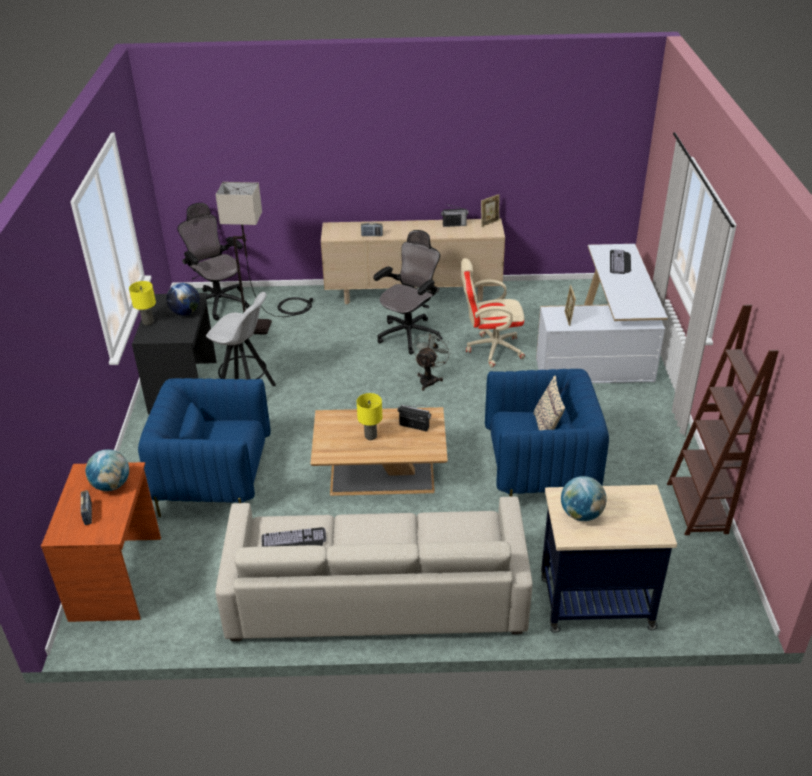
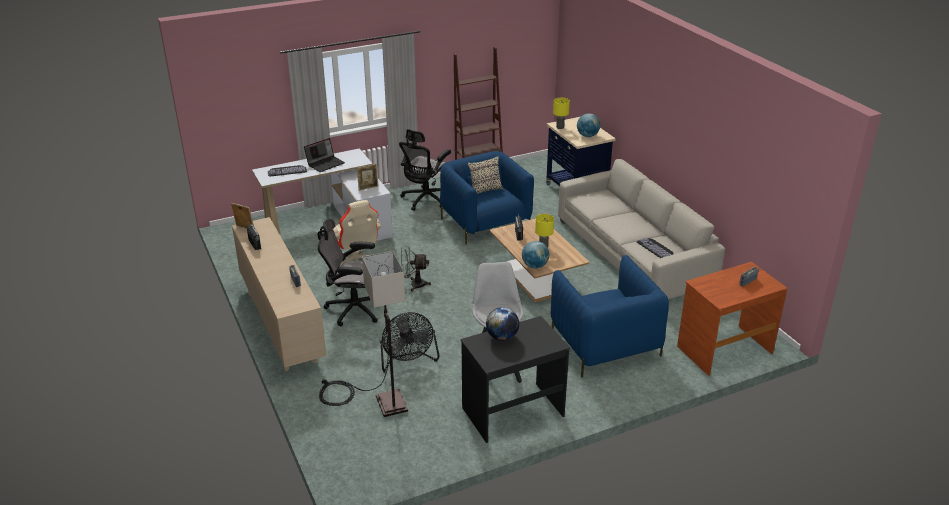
camera: 115 degrees left, 5 degrees down
(111, 485) = (718, 284): globe -> globe (535, 266)
(148, 323) = (533, 351): yellow table lamp -> yellow table lamp (560, 127)
(219, 303) = (355, 452): office chair -> office chair (425, 199)
(307, 347) = (405, 360): none -> black fan
(628, 287) = (325, 163): none -> laptop

